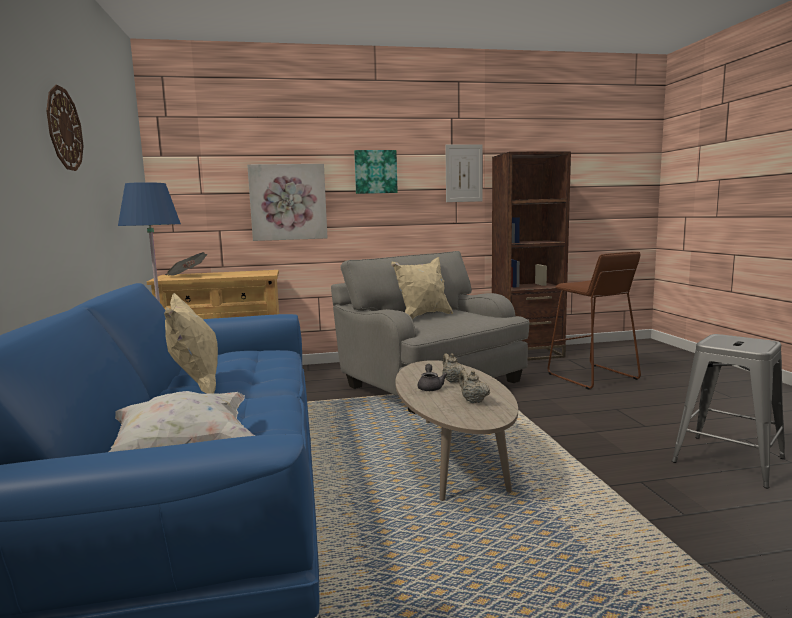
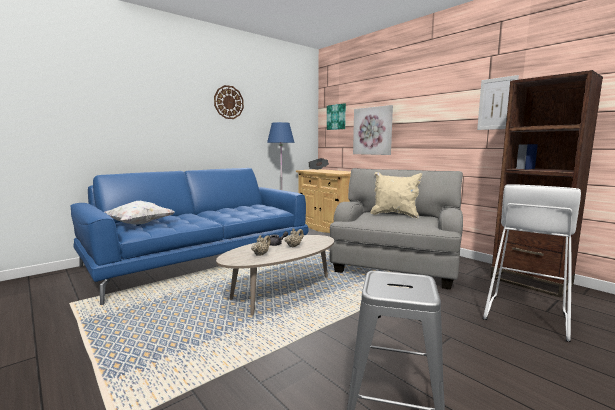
camera: 60 degrees right, 0 degrees up
(196, 387) = (216, 212): beige pillow -> none
(375, 172) = (424, 108): picture -> picture (336, 117)
(591, 376) = (525, 316): brown stool -> white stool

